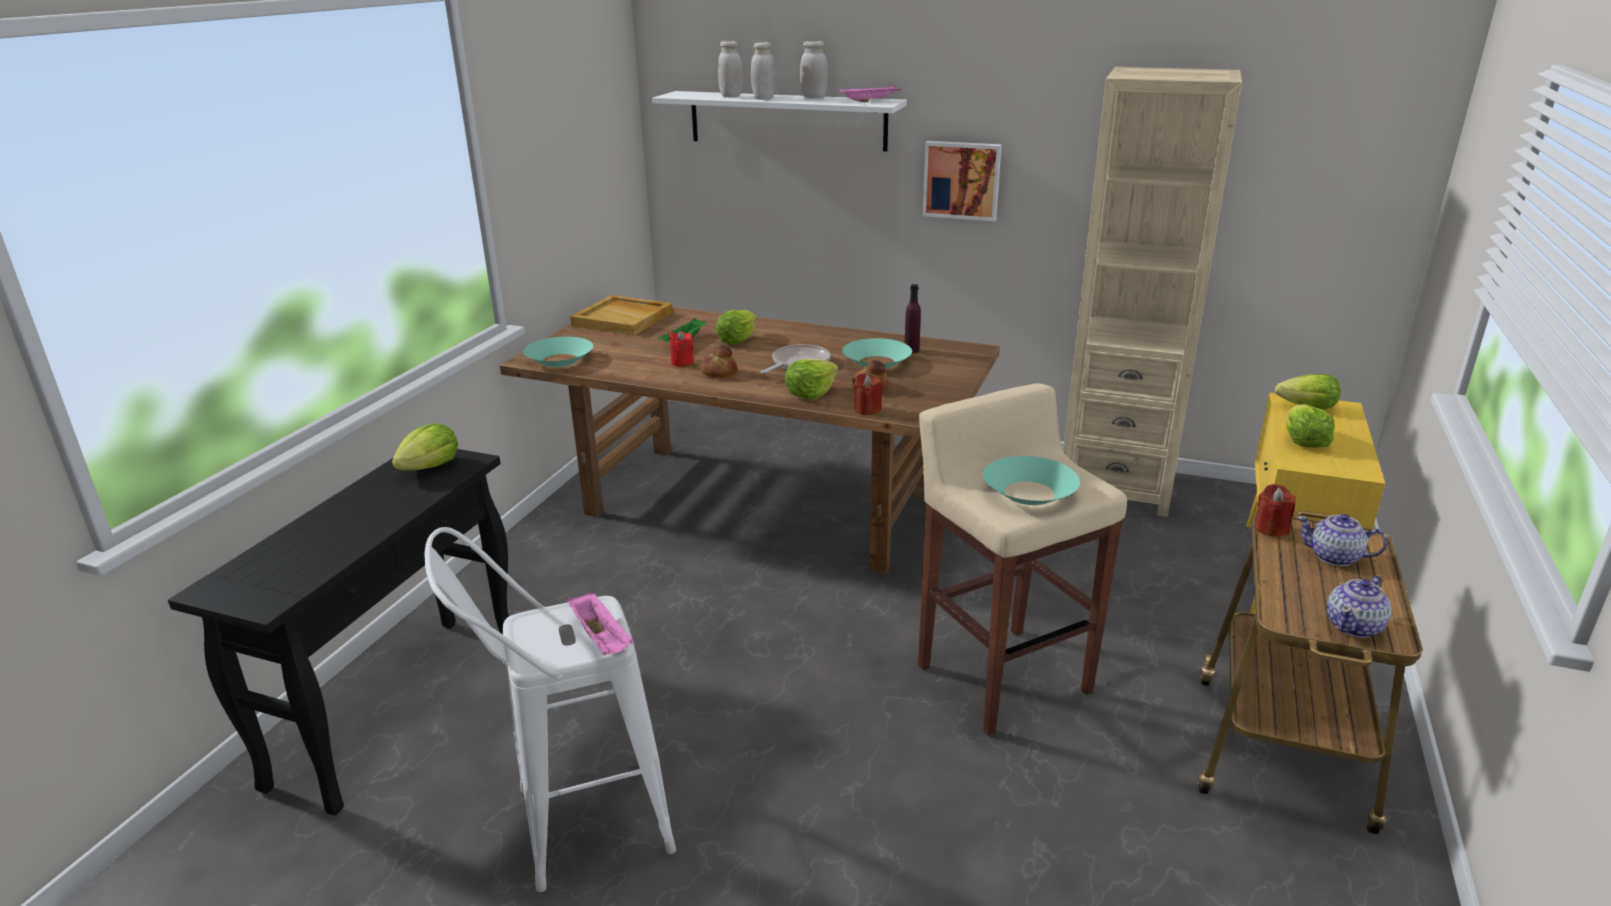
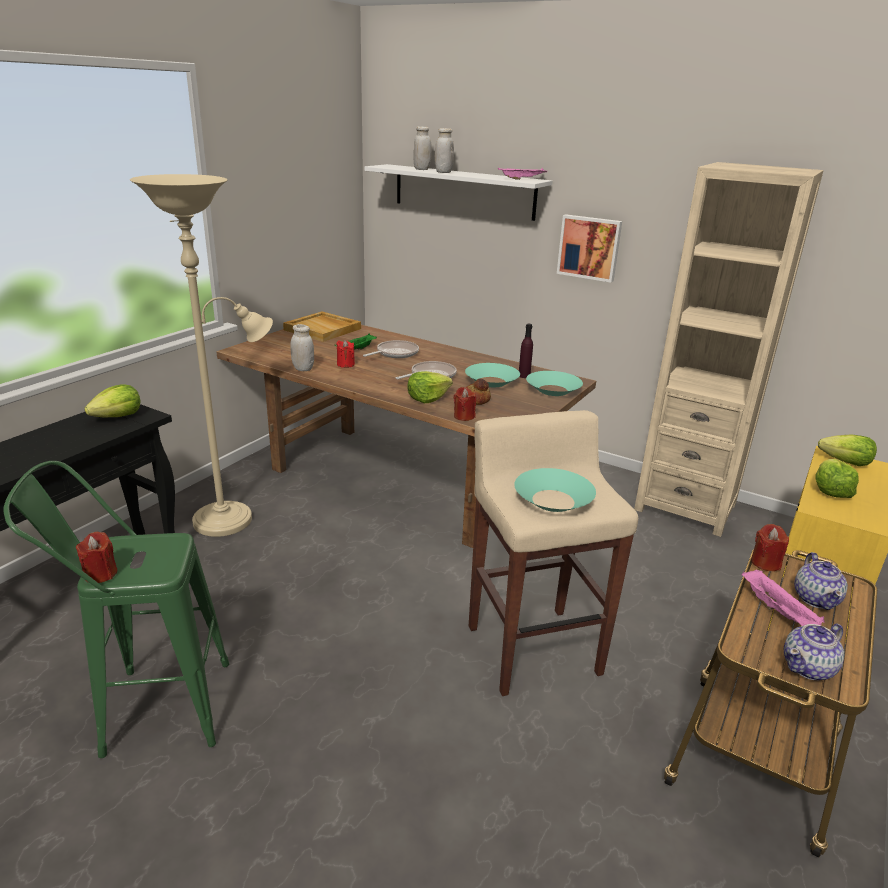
camera: 10 degrees right, 0 degrees up
(534, 657) = (100, 574): none -> red candle
(559, 360) = (260, 352): turquoise bowl -> turquoise bowl (553, 390)
(559, 584) = (230, 518): none -> beige floor lamp
(575, 825) = (152, 708): white stool -> green stool
(601, 638) = (160, 567): pink tray -> pink tray (778, 611)
(719, 373) = (368, 375): bread -> none
(736, 340) = (395, 353): lettuce -> frying pan
(813, 97) = (482, 174): white jar -> white jar (303, 369)
(1335, 557) = (816, 598): teapot -> teapot turned 120 degrees counterclockwise

